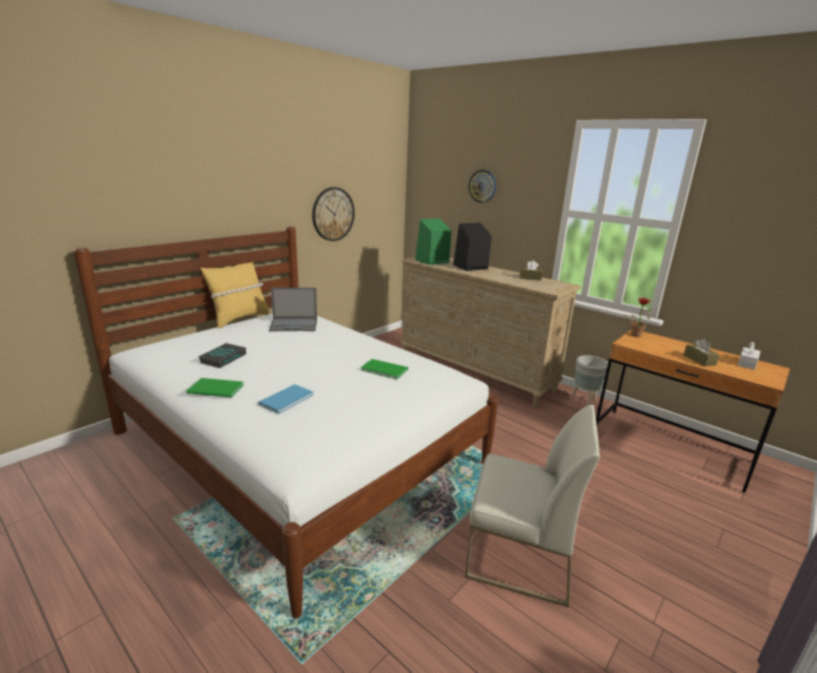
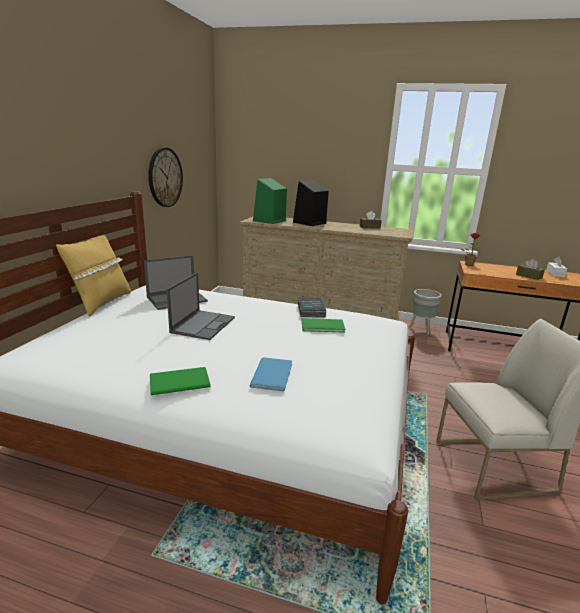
camera: 25 degrees left, 0 degrees up
(223, 358) = (142, 347): book -> book (310, 310)
(287, 349) = (203, 324): none -> laptop
(482, 186) = (305, 146): wall clock -> none

